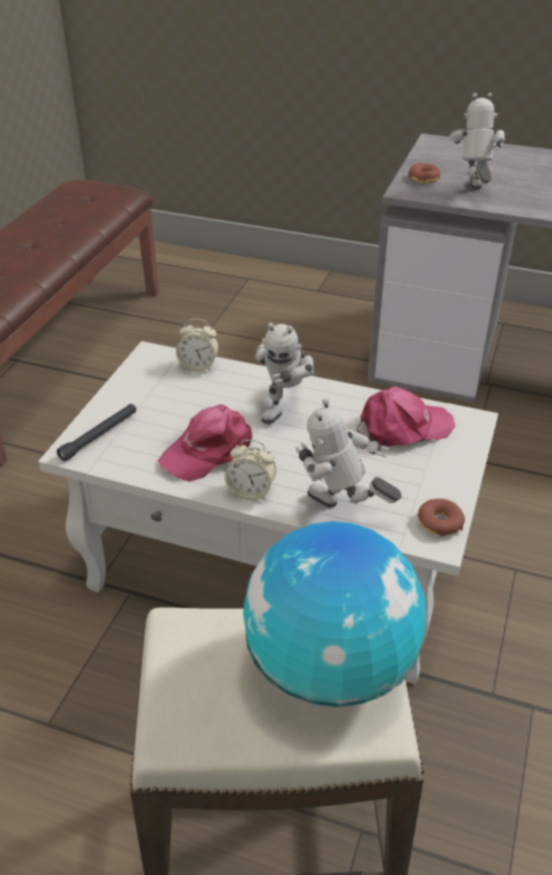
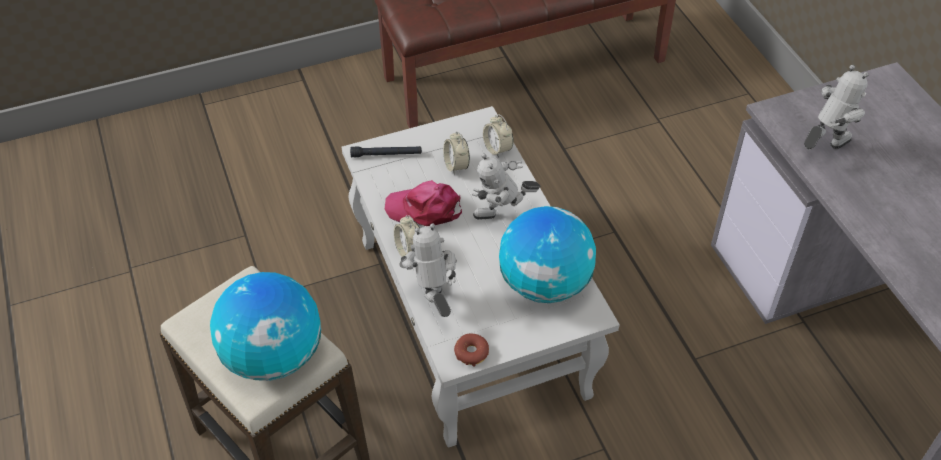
camera: 50 degrees right, 10 degrees up
(183, 400) = (456, 166): none -> alarm clock
(402, 428) = (545, 284): pink cap -> globe
(423, 178) = (809, 109): donut -> none

